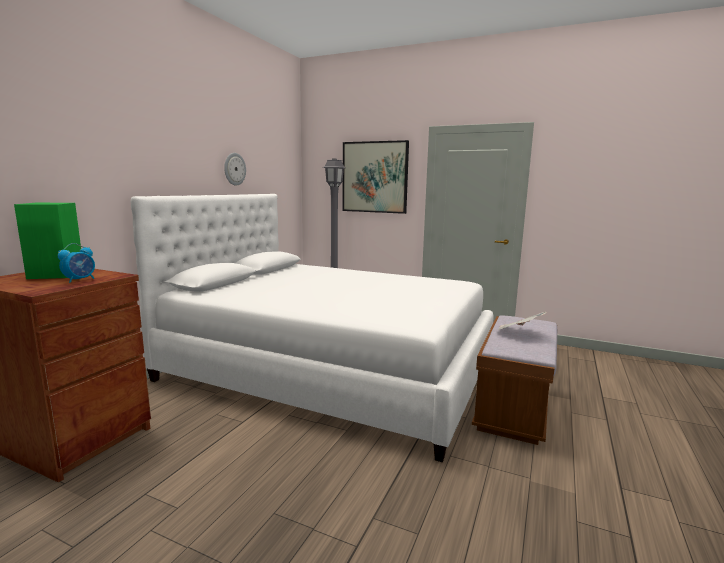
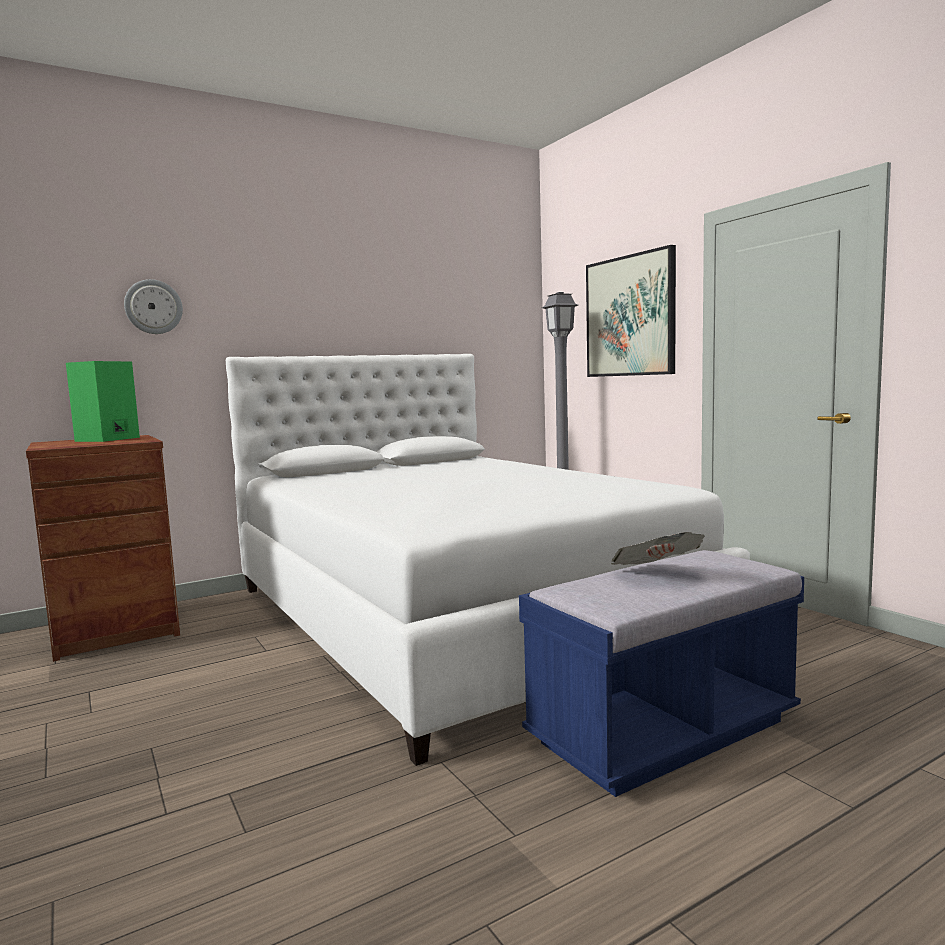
camera: 35 degrees right, 5 degrees down
(80, 280) = (103, 443): alarm clock -> none
(234, 169) = (401, 320): wall clock -> wall clock (153, 307)
(513, 408) = (663, 732): brown bench -> blue bench

